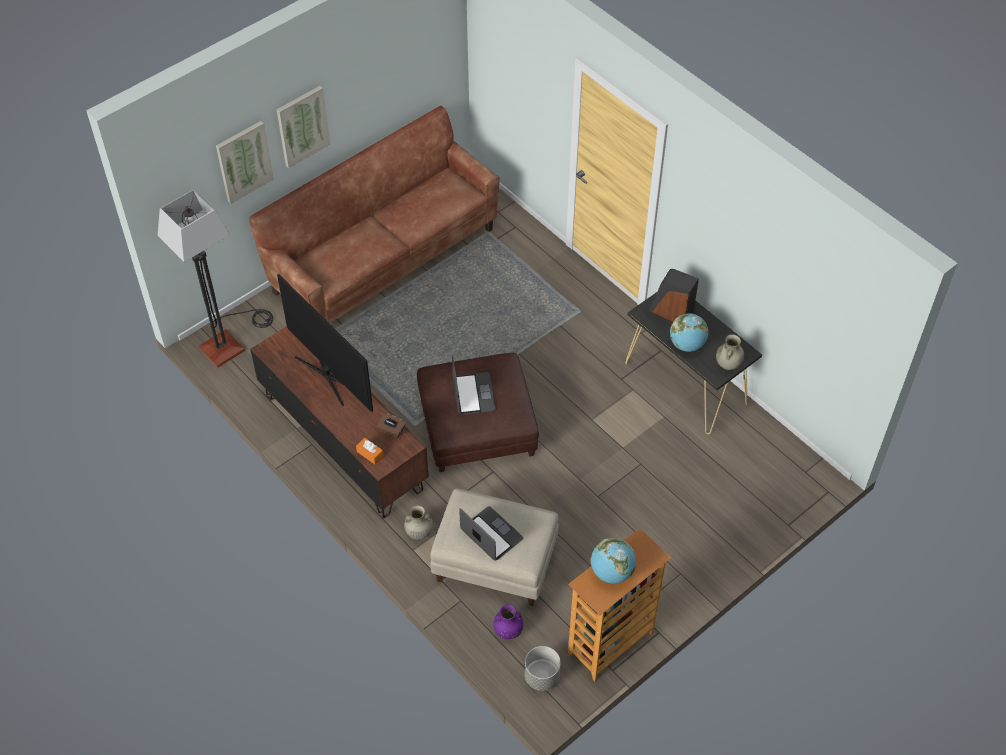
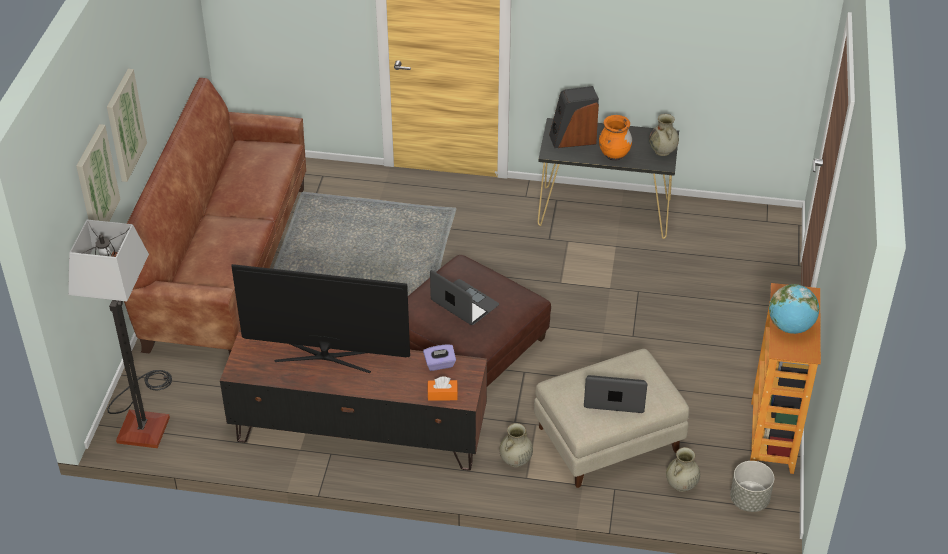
camera: 40 degrees left, 10 degrees down
(391, 430) = (440, 364): brown tissue box -> purple tissue box
(507, 631) = (681, 485): purple vase -> beige vase
(687, 344) = (614, 155): globe -> orange vase

